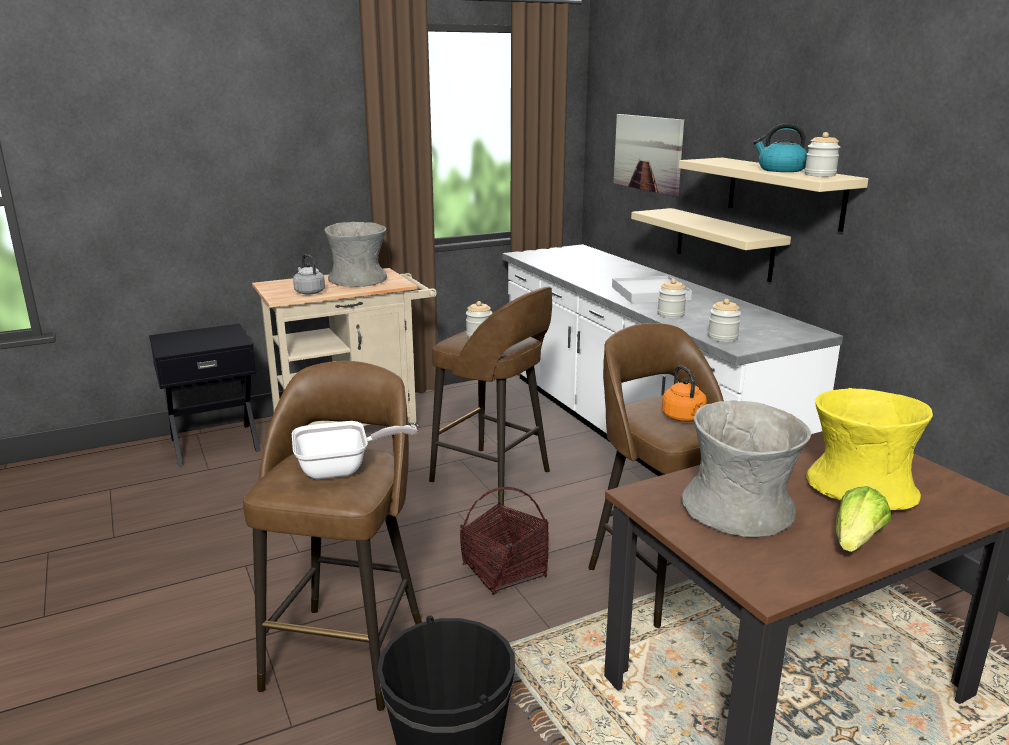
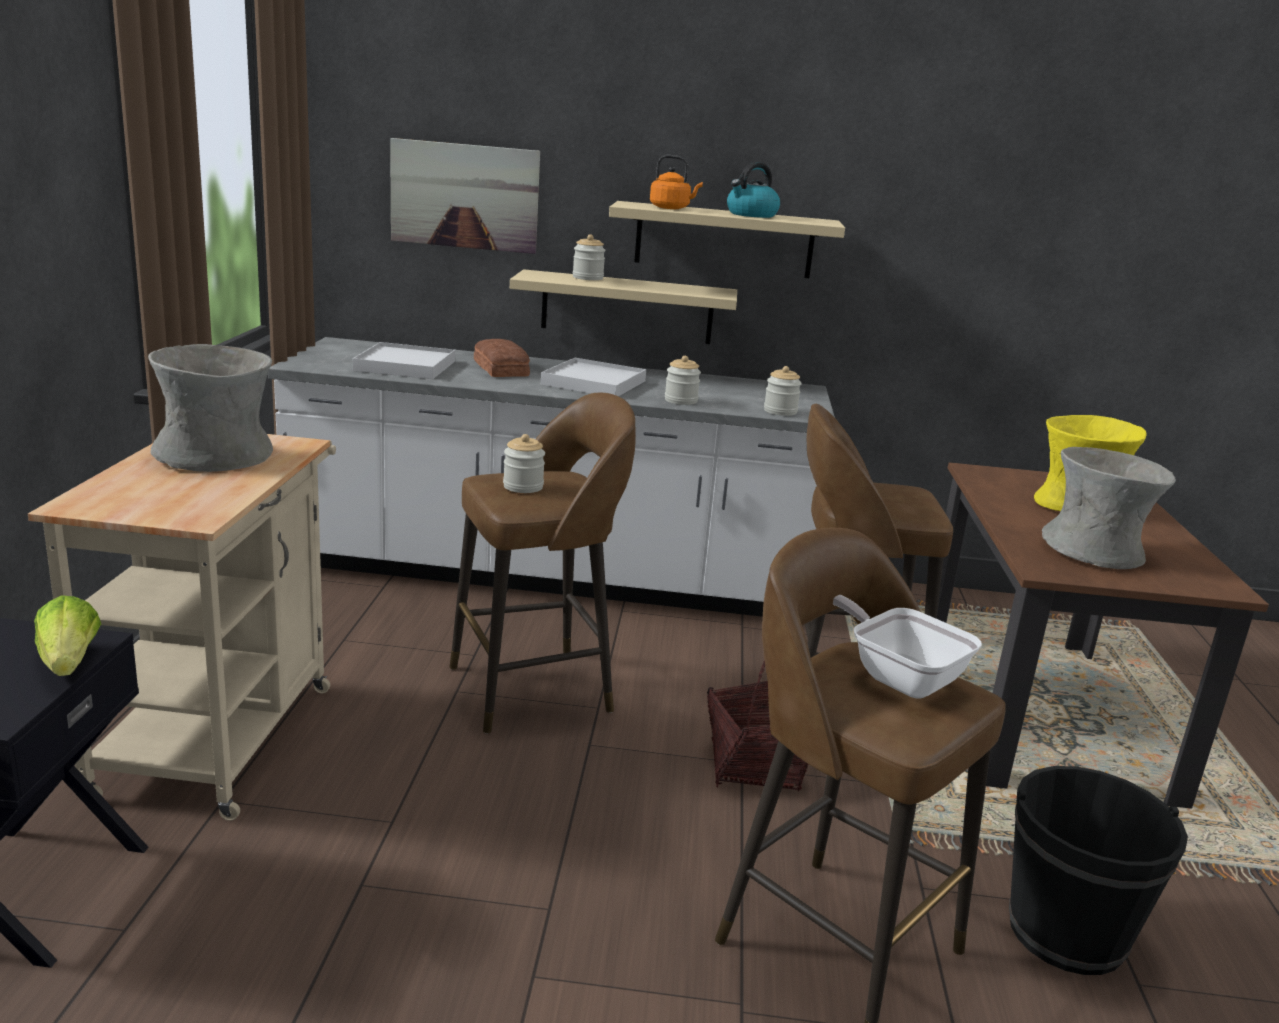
camera: 60 degrees left, 0 degrees up
(309, 292) = (207, 495): grey kettle -> none
(342, 469) = (897, 676): frying pan -> frying pan turned 60 degrees counterclockwise
(570, 264) = (405, 366): none -> white tray
(621, 275) = (502, 368): none -> bread
(684, 418) = (898, 498): orange kettle -> orange kettle (671, 208)
(820, 175) = (804, 219): jar -> jar (588, 278)
(856, 541) = (1161, 538): lettuce -> lettuce (69, 663)

